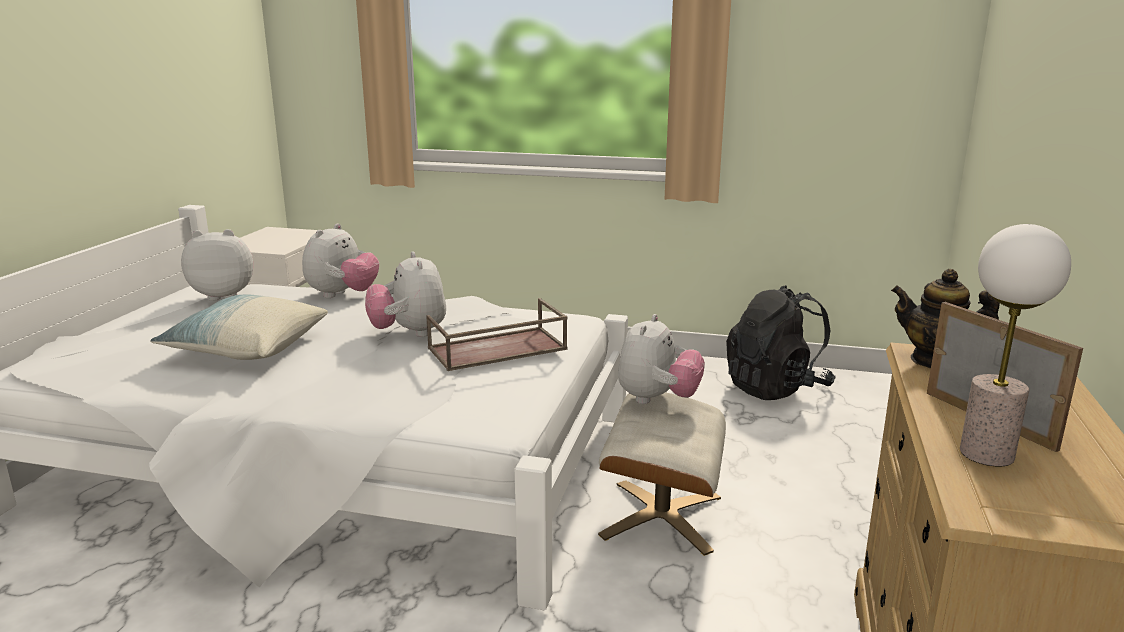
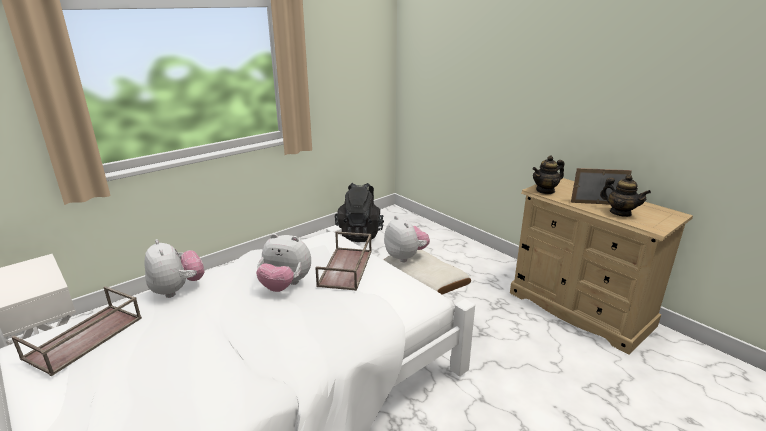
camera: 55 degrees left, 5 degrees up
(225, 295) = (84, 338): plush toy -> brown tray
(246, 349) = (224, 351): pillow -> none
(987, 453) = (620, 213): table lamp -> teapot

